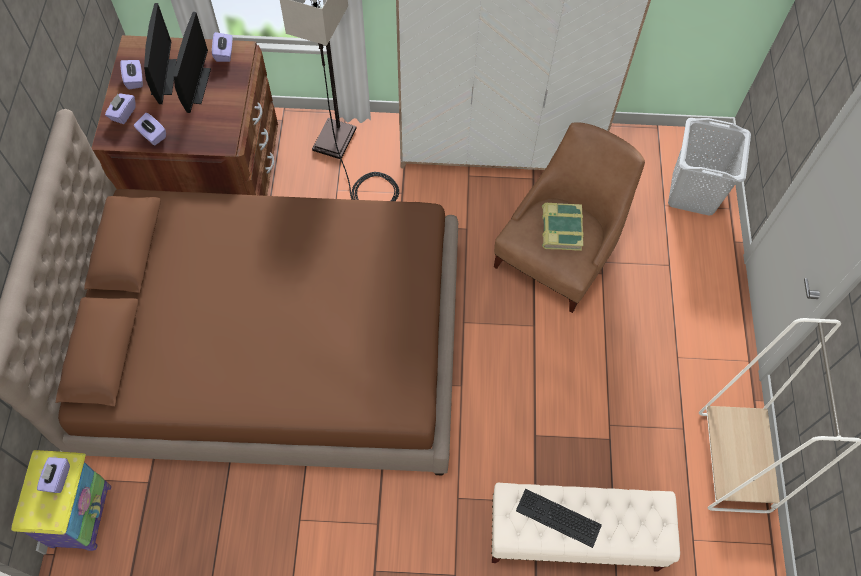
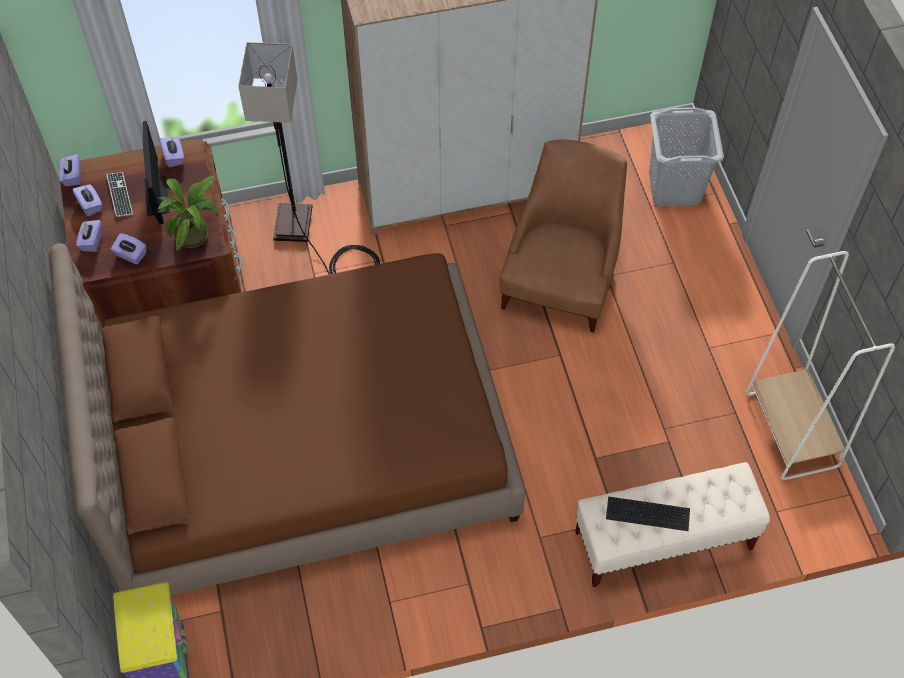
camera: 15 degrees left, 5 degrees down
(57, 478) = (149, 611): purple tissue box -> purple tissue box (72, 176)
(164, 77) = (119, 195): monitor -> keyboard
(217, 130) = (196, 234): none -> potted plant
(560, 229) = (561, 250): book -> none

